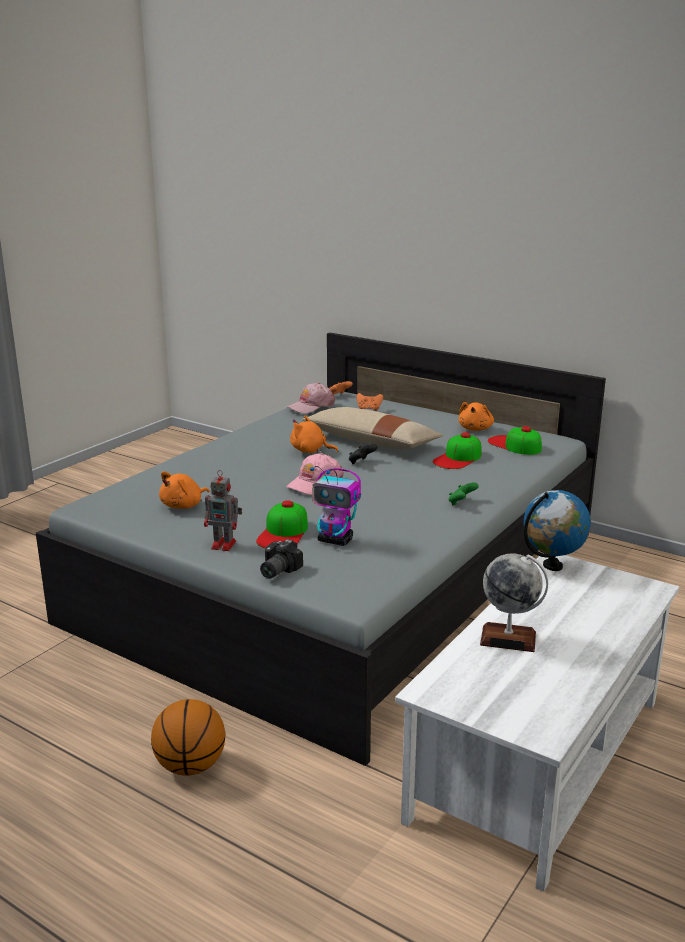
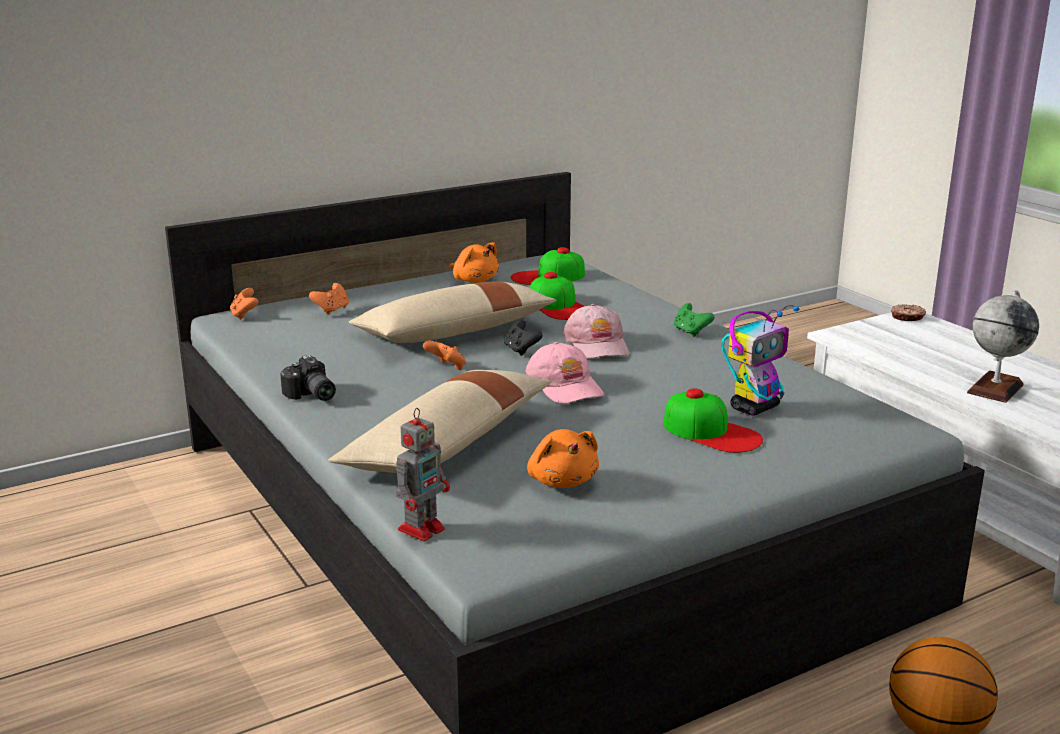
camera: 65 degrees left, 0 degrees up
(210, 473) = (447, 444): none -> beige pillow
(225, 545) = (723, 473): toy robot -> toy robot (423, 528)
(276, 570) = (823, 454): camera -> camera (310, 396)
(310, 451) = (447, 368): orange plush toy -> orange game controller
(311, 406) = (268, 336): pink cap -> pink cap (597, 345)
(552, 566) = (848, 338): globe -> none
(644, 586) = (907, 317): none -> donut

